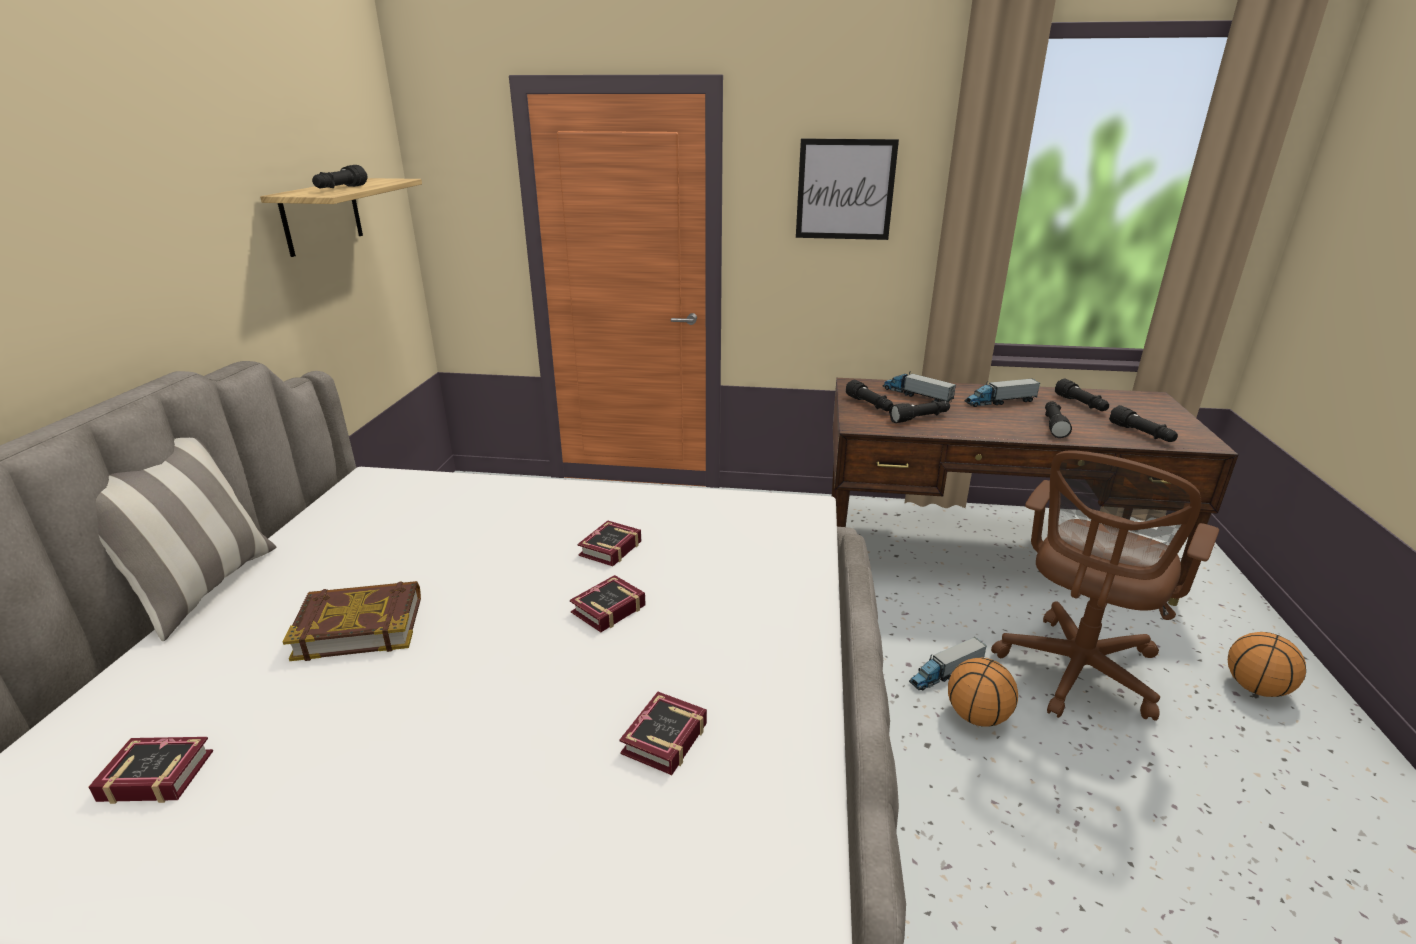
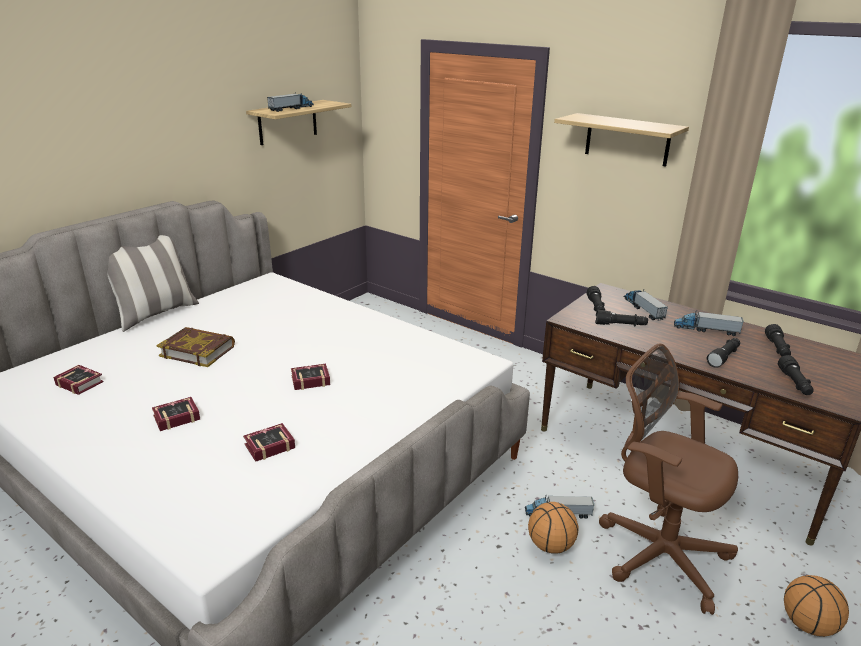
camera: 30 degrees right, 0 degrees up
(340, 189) = (291, 109): black flashlight -> toy truck
(607, 549) = (344, 351): book -> book (174, 418)
(845, 190) = (627, 139): picture -> shelf
(1075, 673) = (657, 552): brown office chair -> brown office chair turned 60 degrees clockwise

